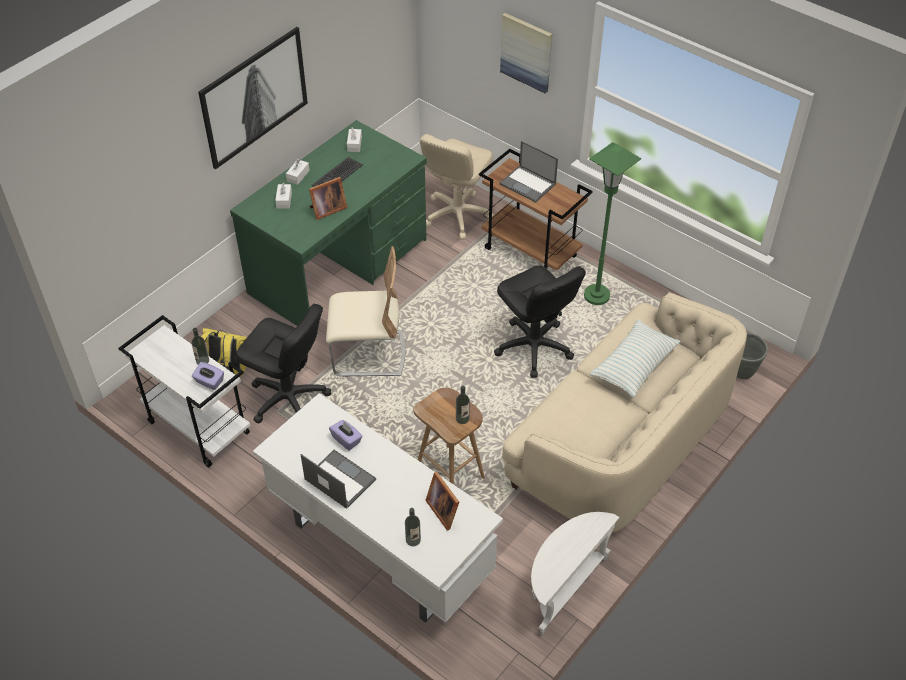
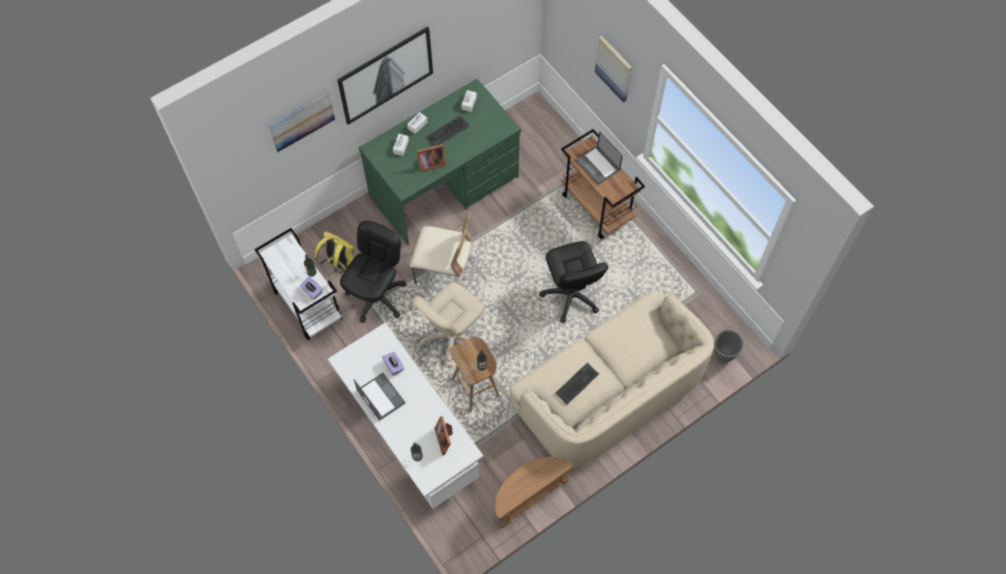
camera: 15 degrees right, 15 degrees up
(159, 158) = (302, 121): none -> picture
(288, 399) = (377, 297): black office chair -> black office chair turned 105 degrees counterclockwise
(457, 215) = (550, 158): beige office chair -> beige office chair (452, 337)
(563, 587) = (528, 497): white side table -> brown side table
(589, 419) = (577, 384): none -> keyboard
(596, 296) = (635, 260): green floor lamp -> none
(634, 366) = (627, 346): pillow -> none

